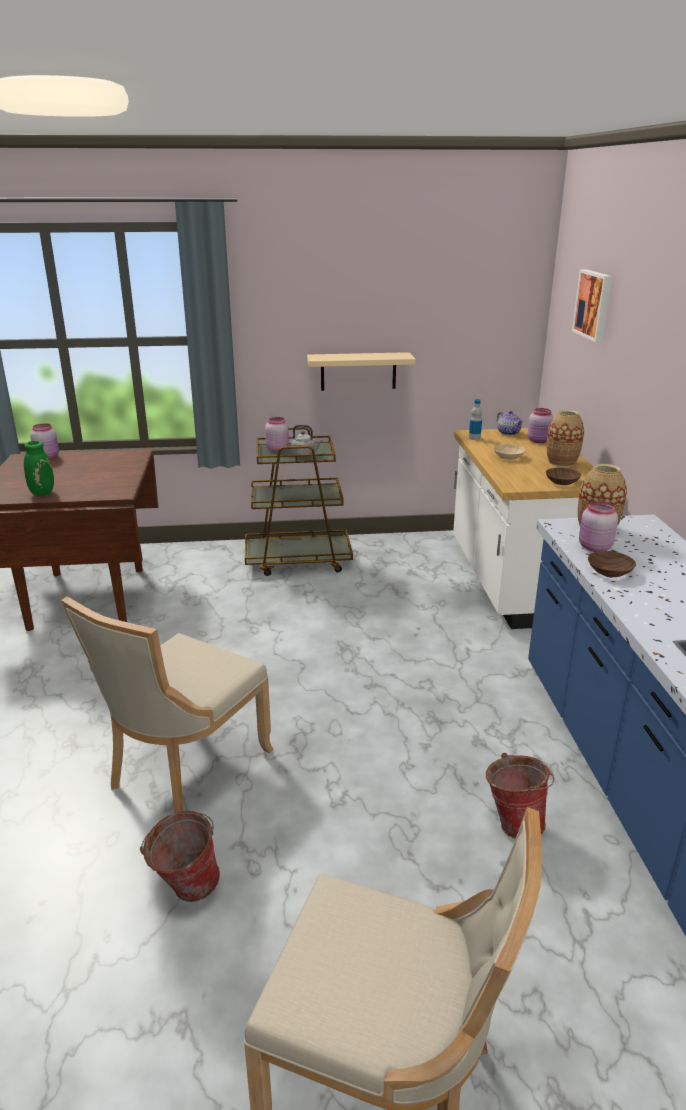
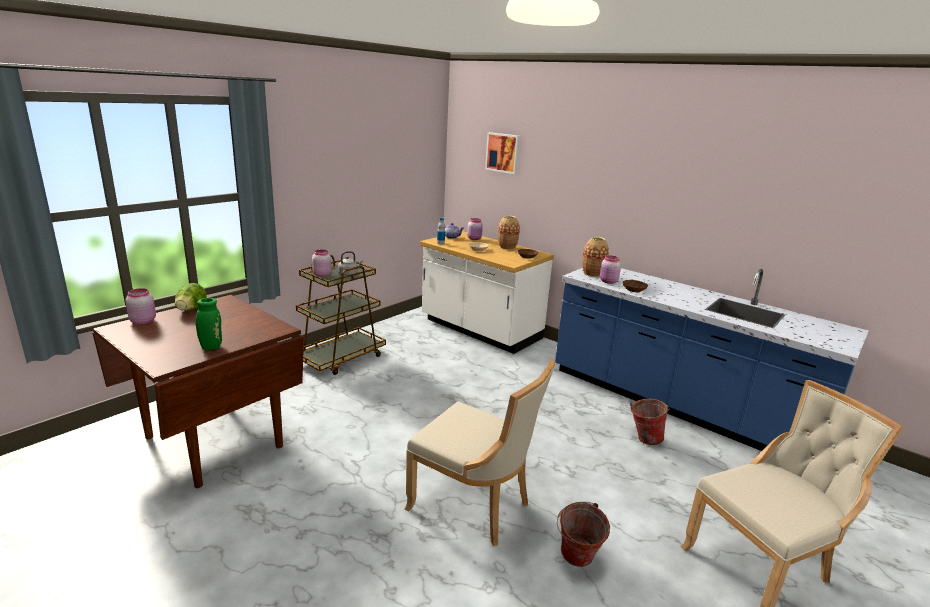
camera: 45 degrees left, 5 degrees down
(95, 456) = (191, 309): none -> lettuce
(184, 770) = (474, 506): beige chair -> beige chair turned 45 degrees counterclockwise
(358, 371) = (350, 209): beige shelf -> none

